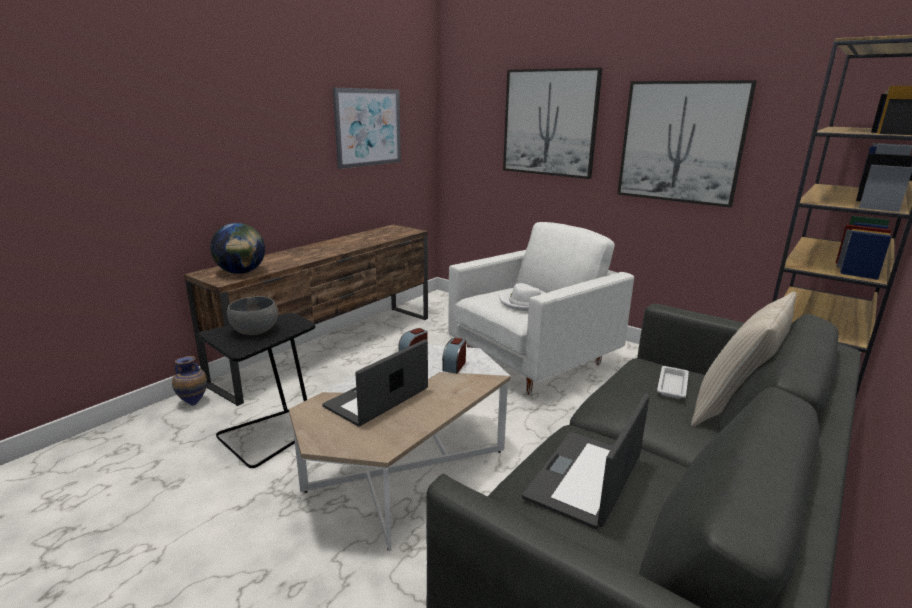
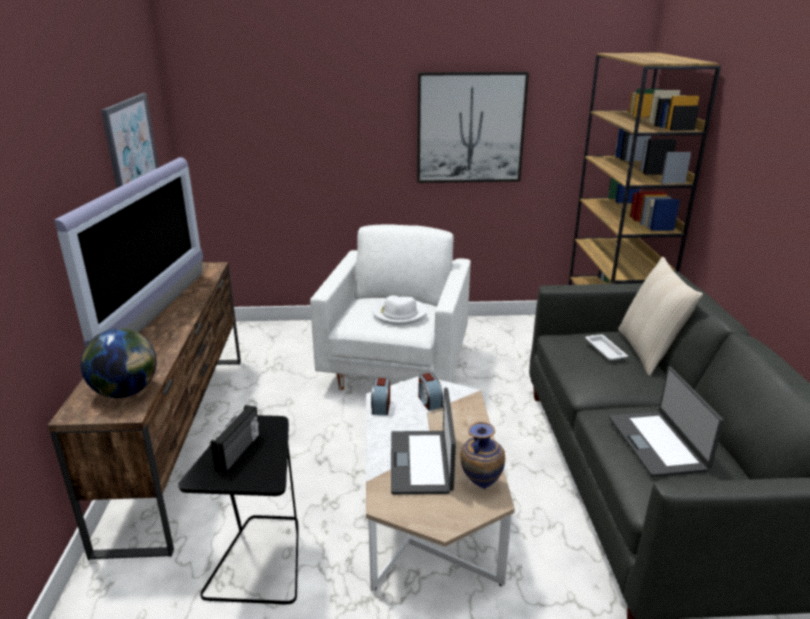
camera: 40 degrees left, 5 degrees up
(194, 403) = (109, 584): vase -> vase (480, 485)
(255, 330) = (239, 452): grey bowl -> radio
(330, 246) = (157, 316): none -> television
(549, 123) = (331, 116): picture -> none

